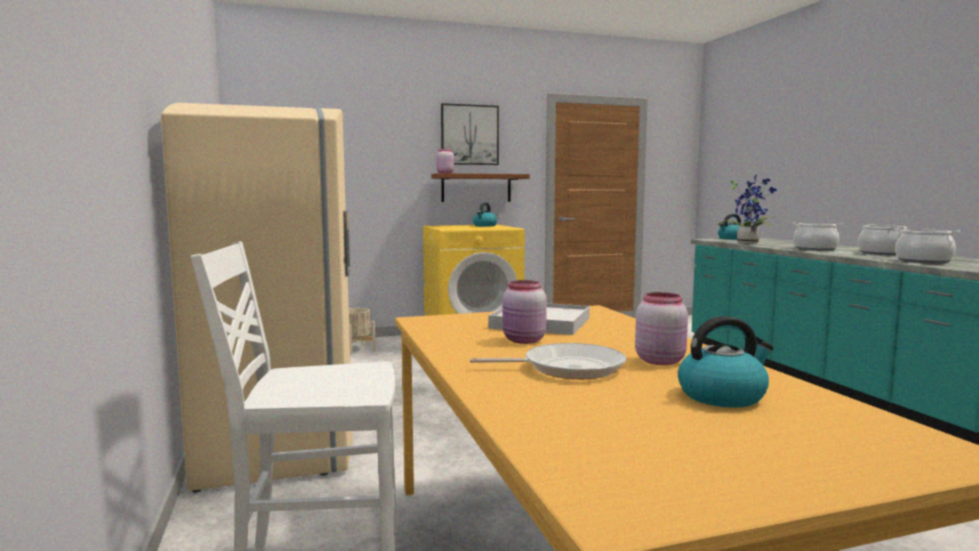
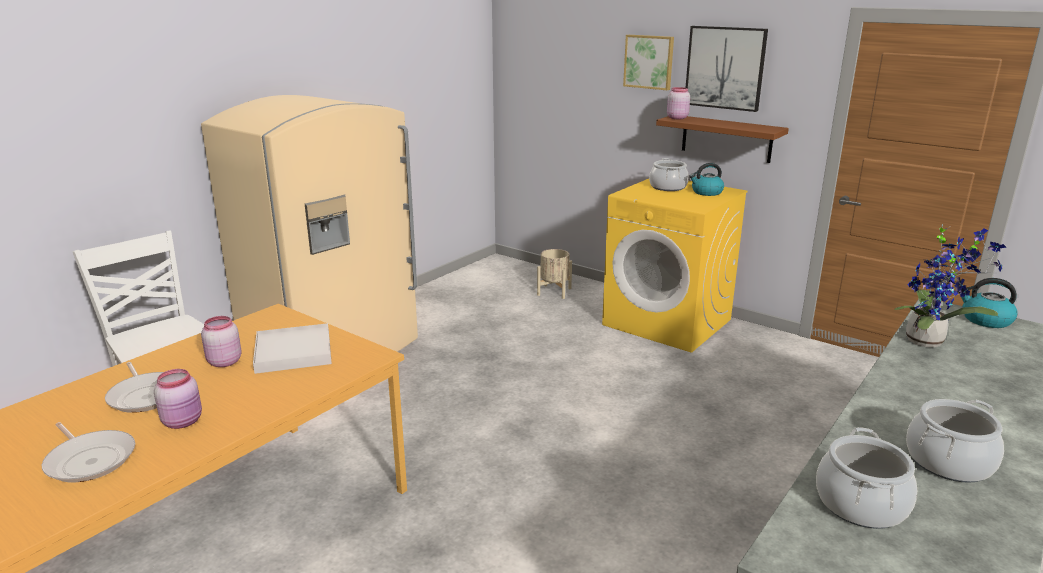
camera: 55 degrees right, 15 degrees up
(405, 132) = (649, 62): none -> picture
(722, 396) = (90, 459): kettle -> frying pan
(815, 249) = (920, 399): cooking pot -> cooking pot (668, 187)

